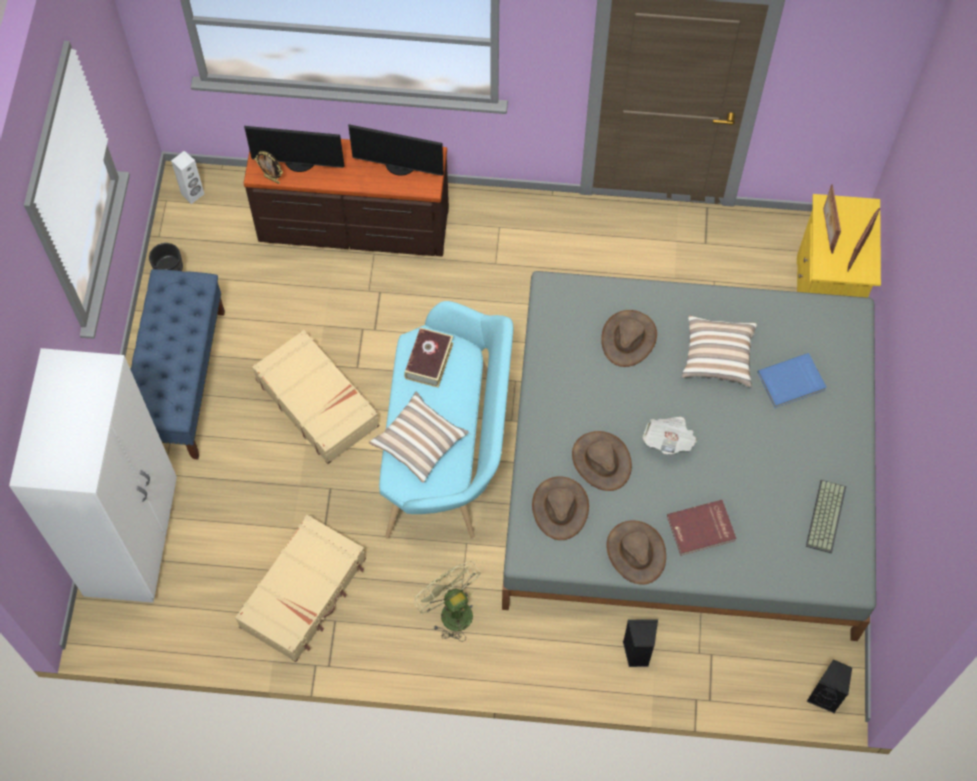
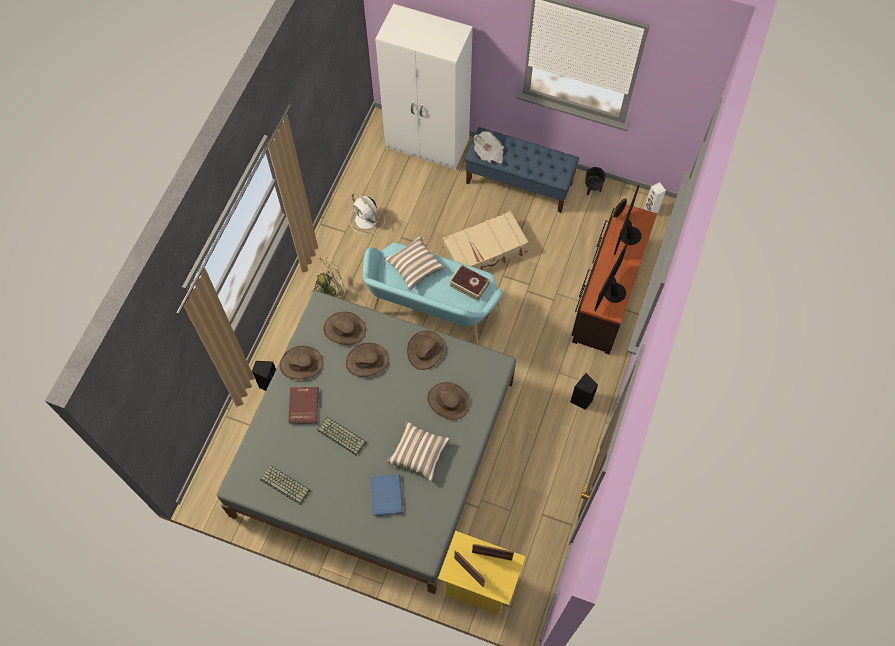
camera: 105 degrees right, 0 degrees up
(304, 593) = (367, 220): beige suitcase -> white fan
(559, 388) = (425, 350): none -> brown hat
(669, 440) = (369, 405): newspaper -> newspaper (489, 153)
(729, 464) = (340, 436): none -> keyboard
(825, 696) = (203, 484): black speaker -> black speaker (581, 400)

